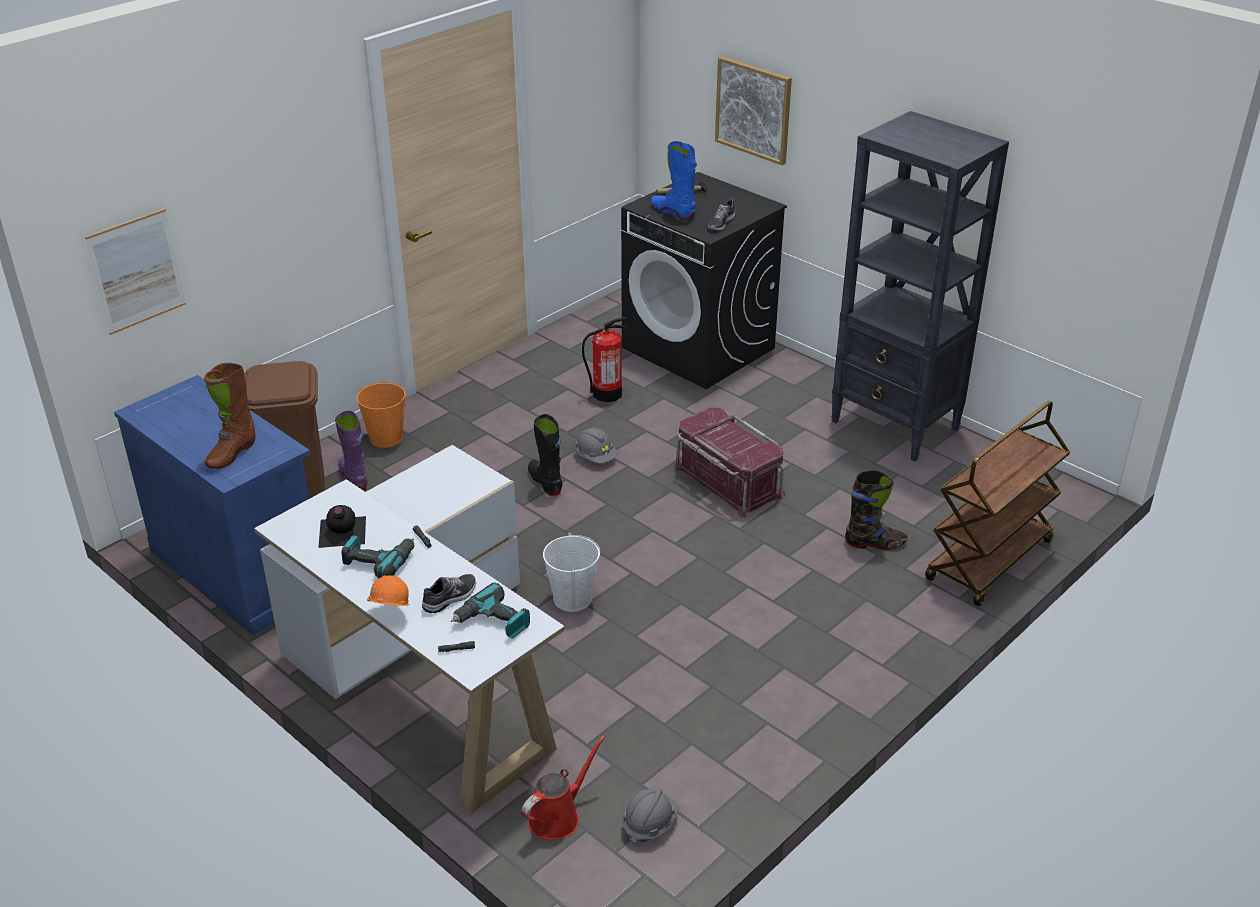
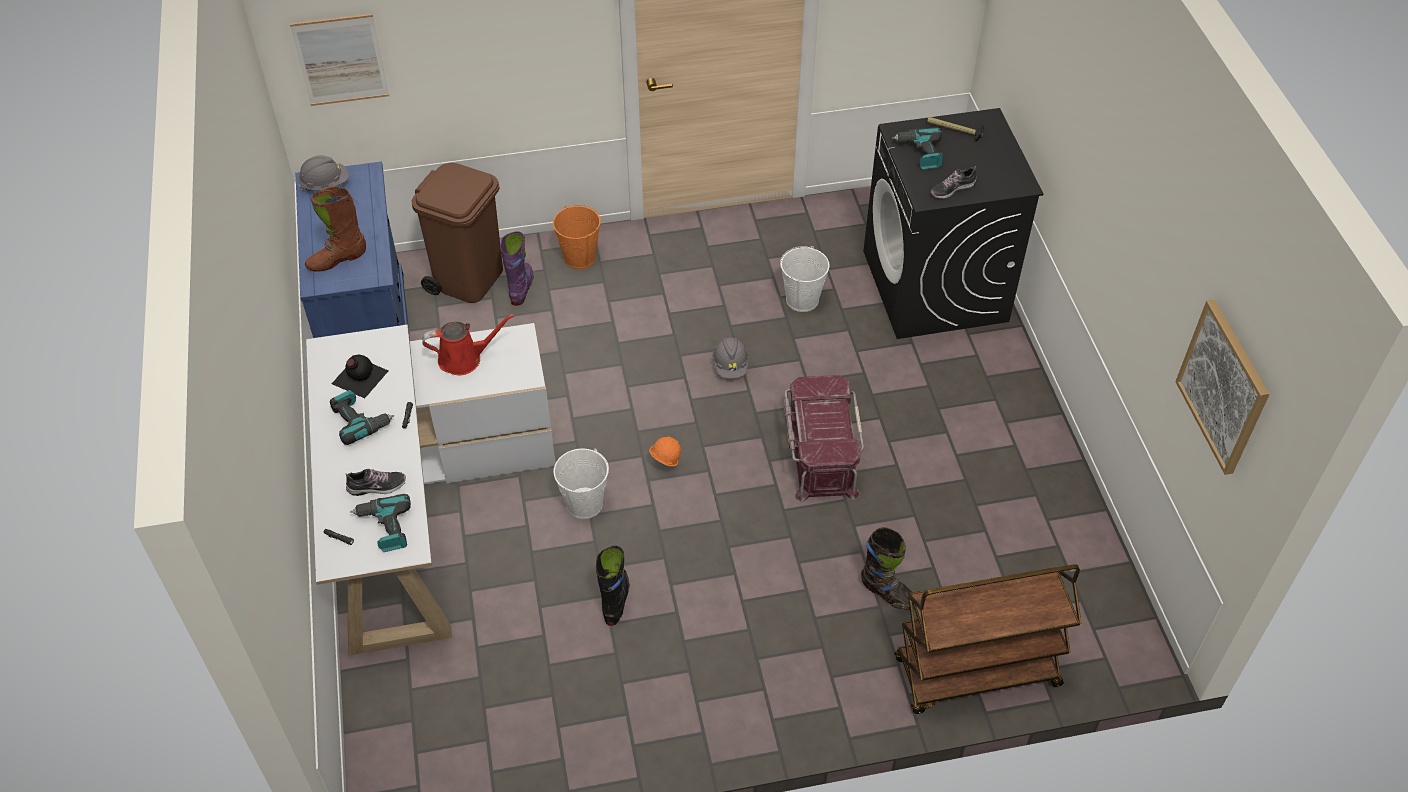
camera: 35 degrees right, 15 degrees up
(389, 616) = (322, 478): orange hard hat -> orange hard hat (664, 463)
(545, 482) = (666, 371): black boot -> black boot (616, 600)
(557, 816) = (403, 696): red watering can -> red watering can (464, 358)
(607, 394) = (802, 300): fire extinguisher -> white bucket
(650, 824) = (459, 746): grey hard hat -> grey hard hat (325, 184)
(673, 212) = (920, 153): blue boot -> power drill
(753, 109) = (1047, 77): picture -> picture (1223, 386)
(895, 426) = (1039, 474): black bookcase -> none

